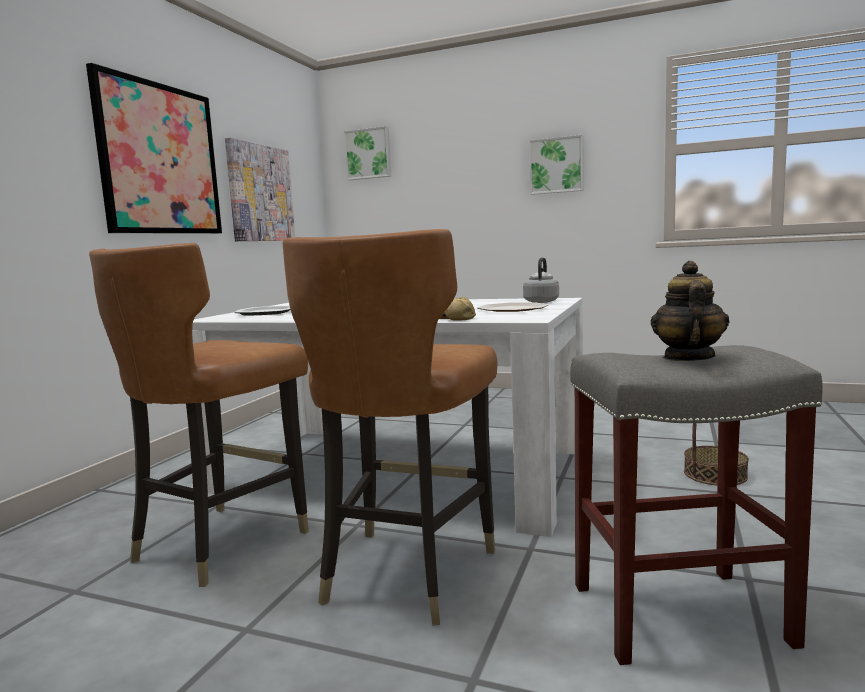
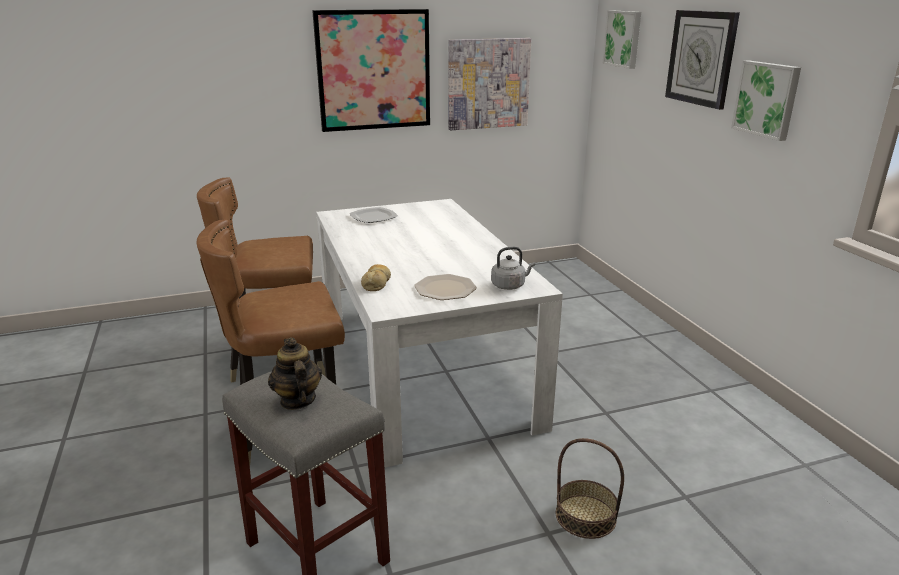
camera: 50 degrees right, 15 degrees up
(475, 150) = (701, 58): none -> wall clock
(687, 358) = (297, 400): teapot -> teapot turned 90 degrees counterclockwise

